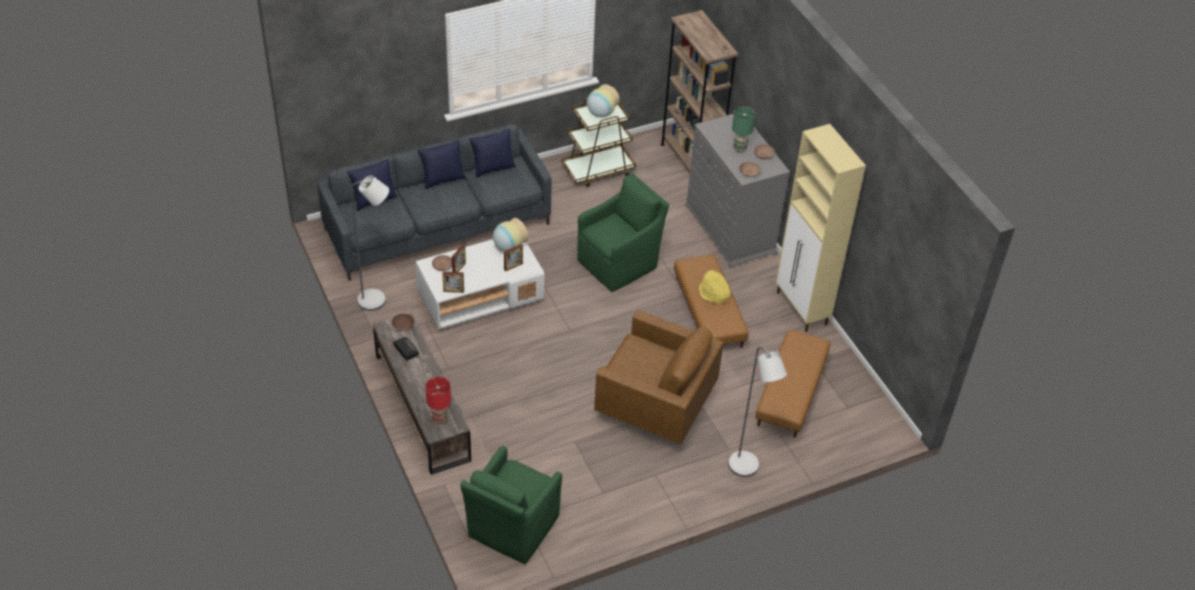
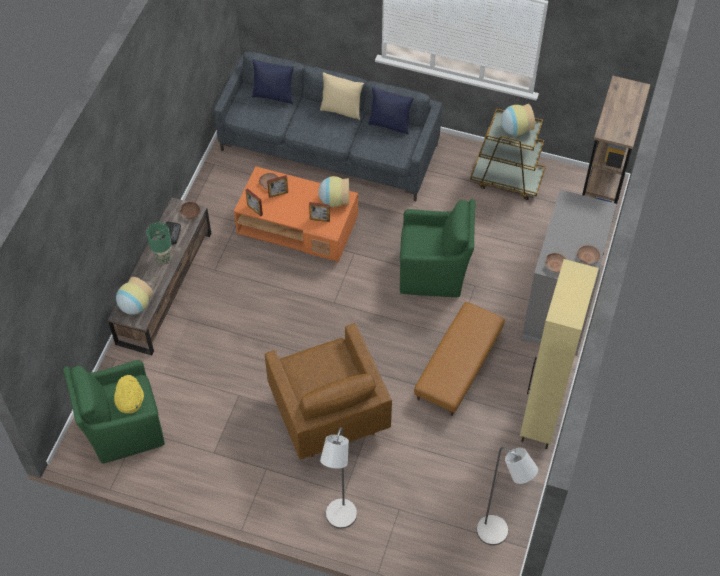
camera: 45 degrees right, 10 degrees up
(377, 300) = (223, 180): grey floor lamp -> grey floor lamp (497, 534)
(439, 419) = (135, 306): red table lamp -> vase
(442, 179) = (341, 110): blue pillow -> beige pillow
(480, 297) = (298, 228): white coffee table -> orange coffee table
(713, 294) = (462, 352): yellow hat -> yellow hat (129, 398)
(739, 149) = (572, 238): green table lamp -> green table lamp (163, 259)
(791, 392) = (448, 484): brown ottoman -> none

